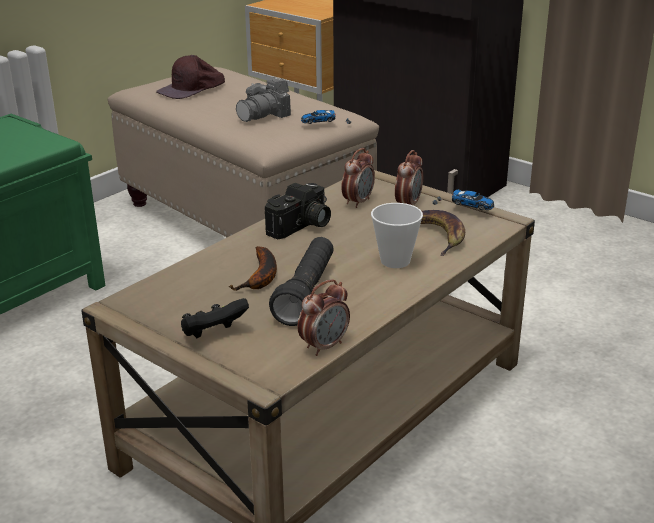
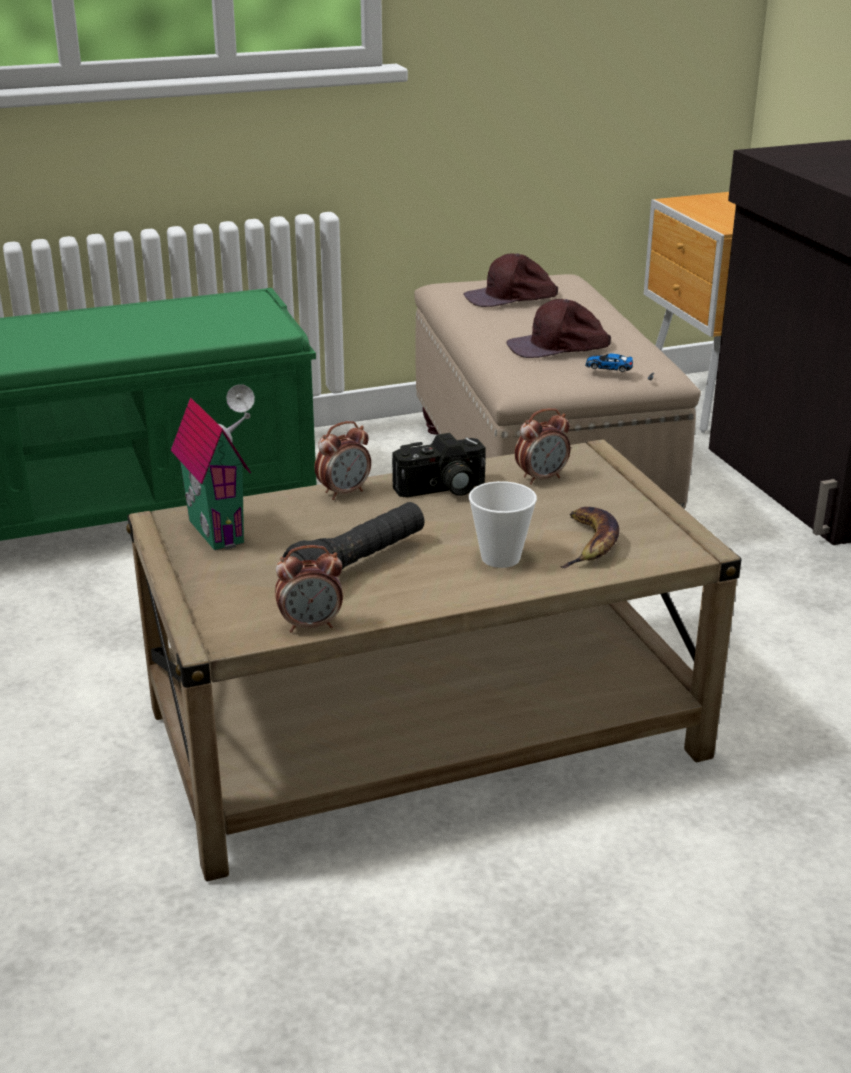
camera: 30 degrees right, 0 degrees up
(174, 299) = (221, 530): none -> toy house
(213, 334) = (217, 576): black game controller -> none
(261, 277) = (333, 533): banana -> none
(264, 115) = (558, 347): camera -> brown cap
(408, 204) = (598, 497): alarm clock -> alarm clock (344, 492)
(463, 208) = (661, 519): toy car -> none

